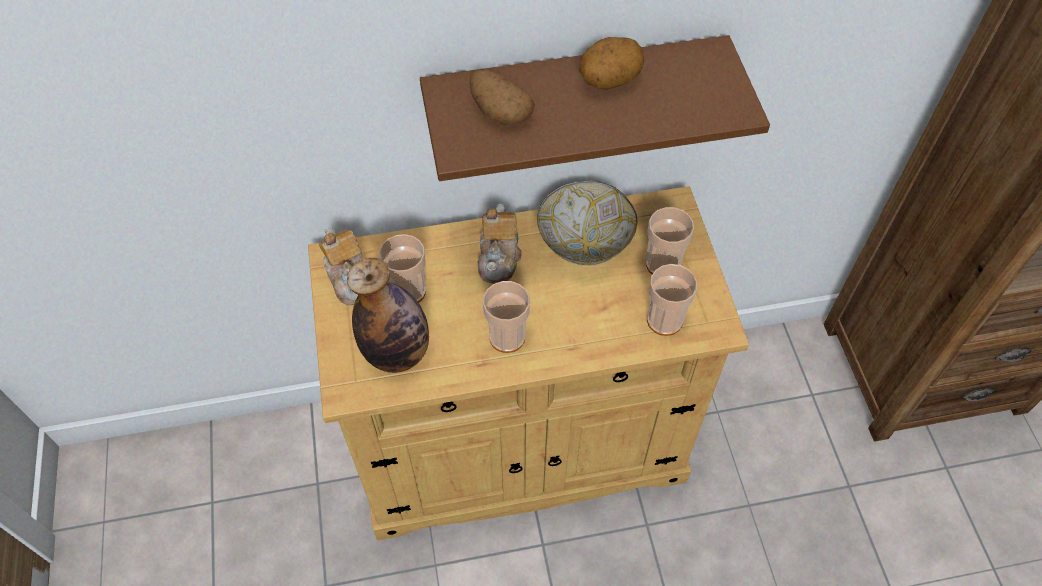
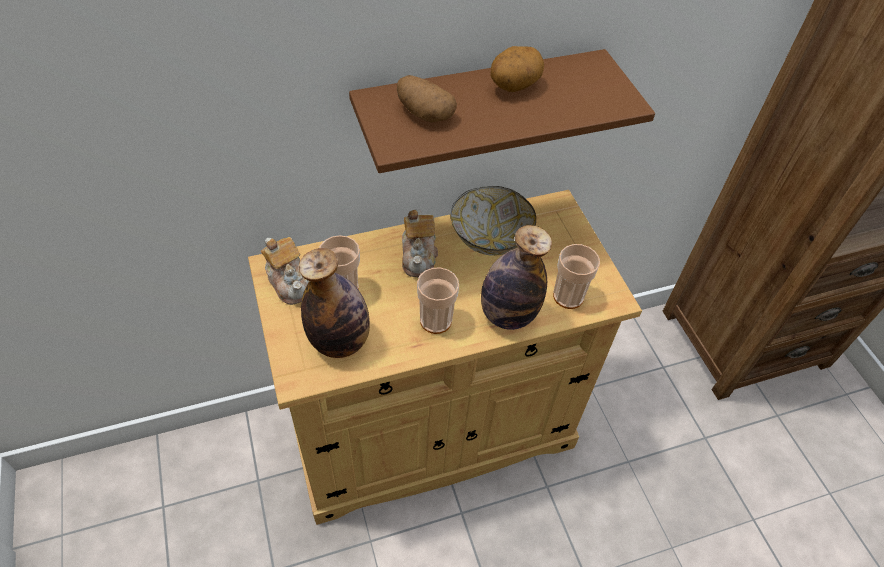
camera: 10 degrees left, 5 degrees down
(590, 337) = (507, 315): none -> bottle
(662, 264) = (558, 251): cup -> none

